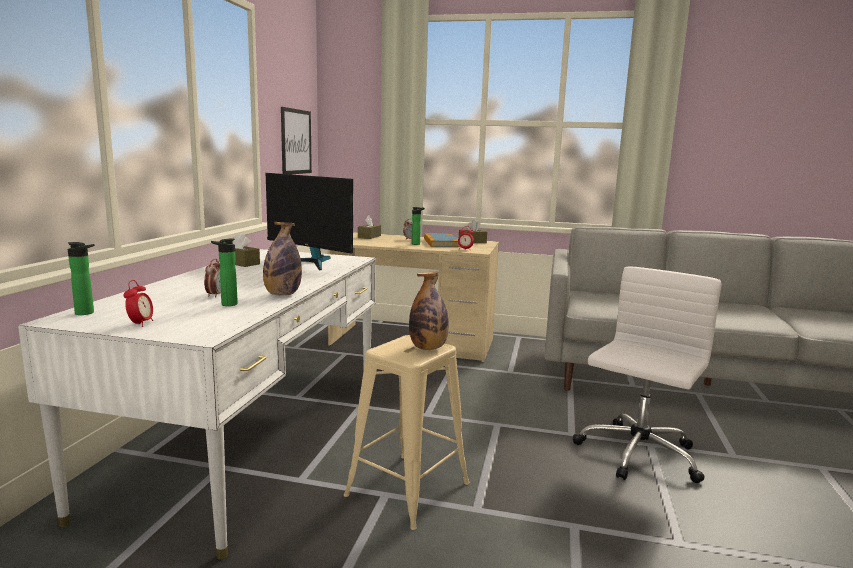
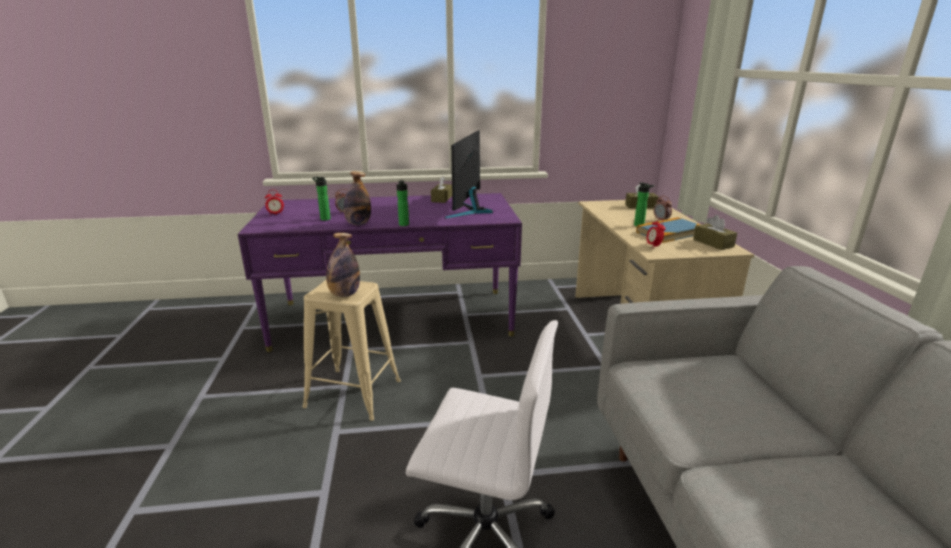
camera: 70 degrees right, 10 degrees up
(87, 313) = (292, 203): bottle -> bottle (404, 225)
(251, 438) = (394, 318): white desk -> purple desk
(296, 141) = (616, 96): picture -> none

